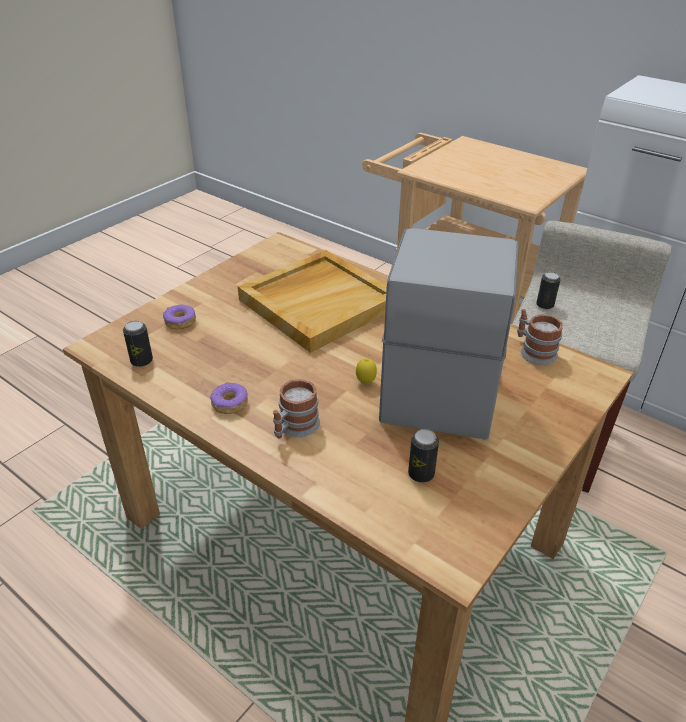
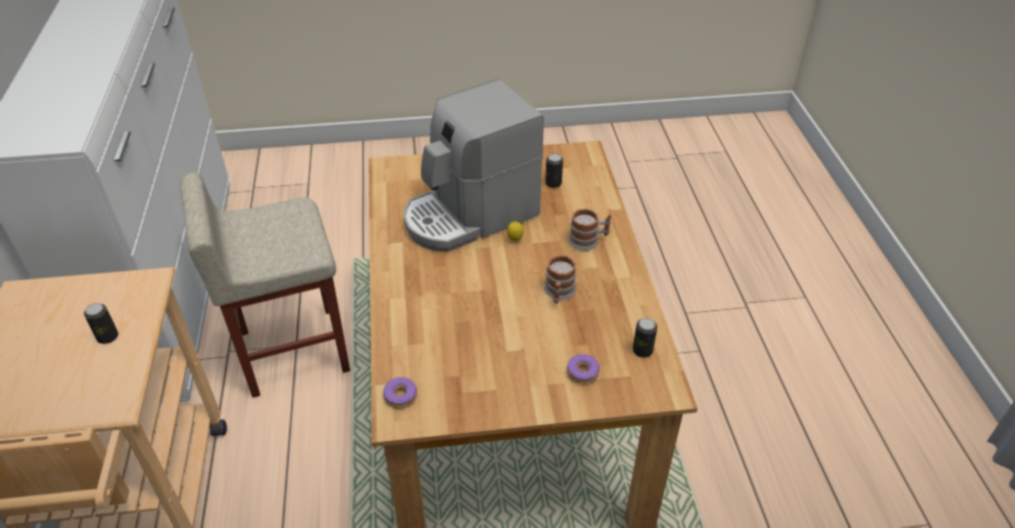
camera: 135 degrees left, 5 degrees up
(229, 404) = (611, 278): donut -> donut (401, 396)
(319, 302) = (459, 319): beige tray -> none
(533, 351) = (392, 197): mug -> mug (559, 293)
(545, 305) = (273, 260): can -> can (108, 337)

